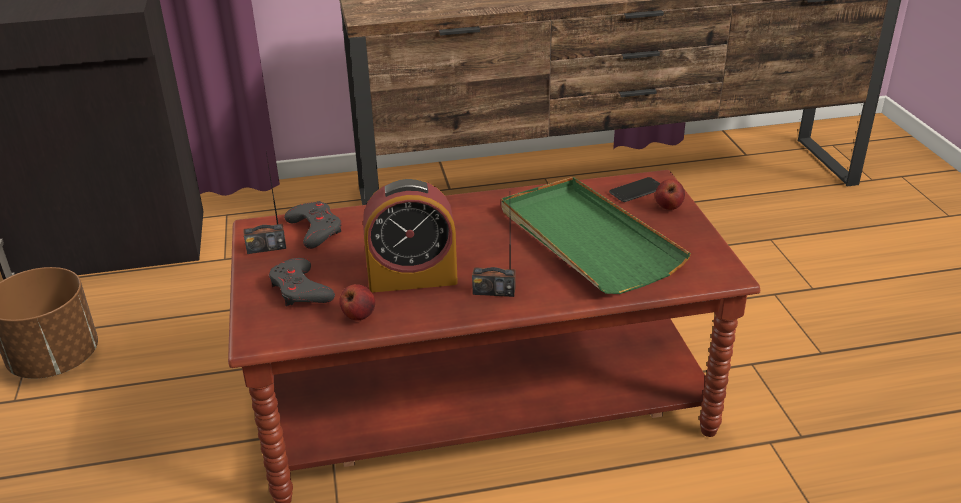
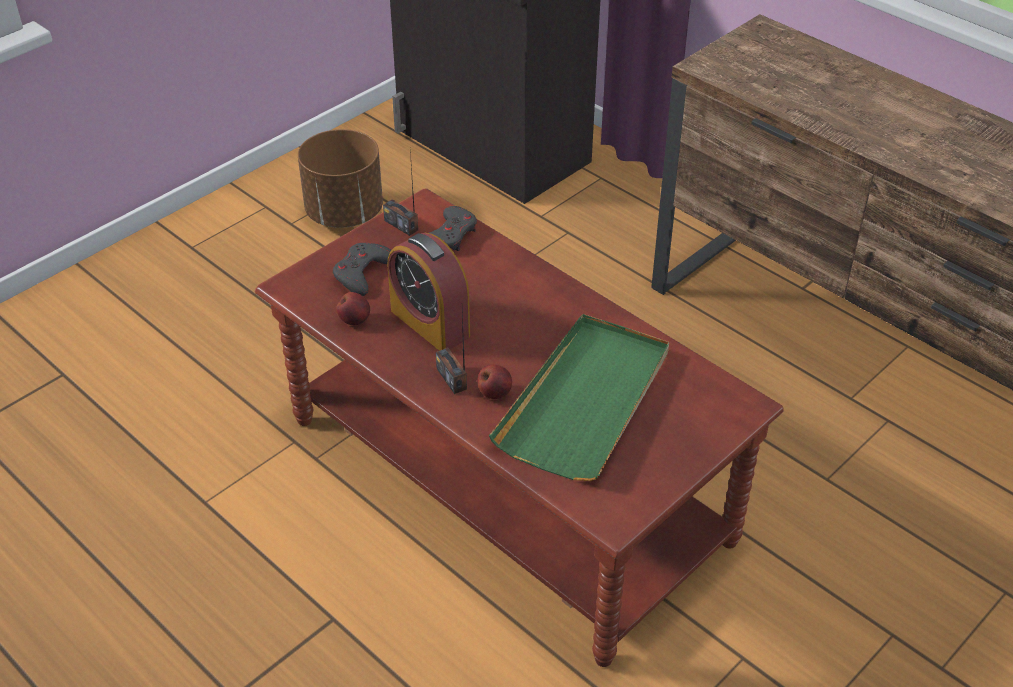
camera: 55 degrees right, 10 degrees up
(636, 190) = (711, 399): phone -> none
(668, 207) = (701, 434): apple -> apple (494, 393)

